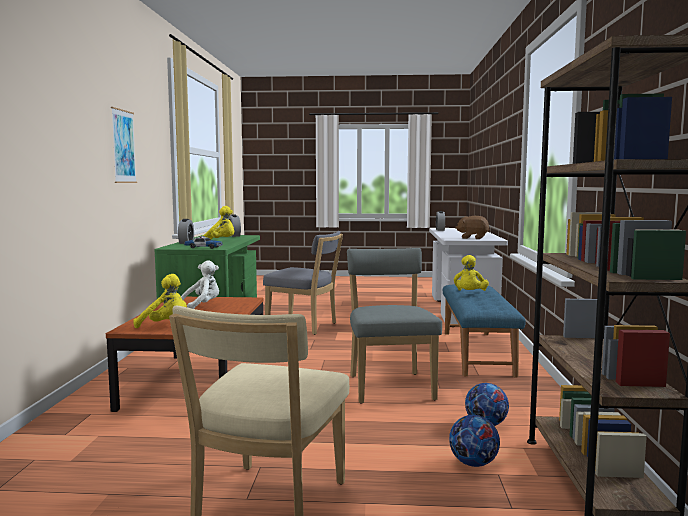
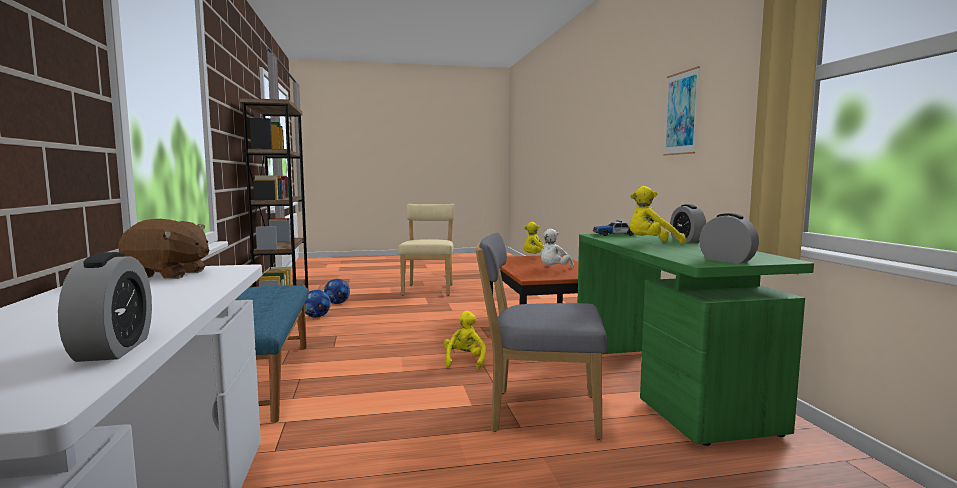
camera: 165 degrees right, 0 degrees up
(390, 386) = (380, 333): grey chair -> none
(470, 294) = (266, 305): yellow plush toy -> yellow plush toy (465, 361)

